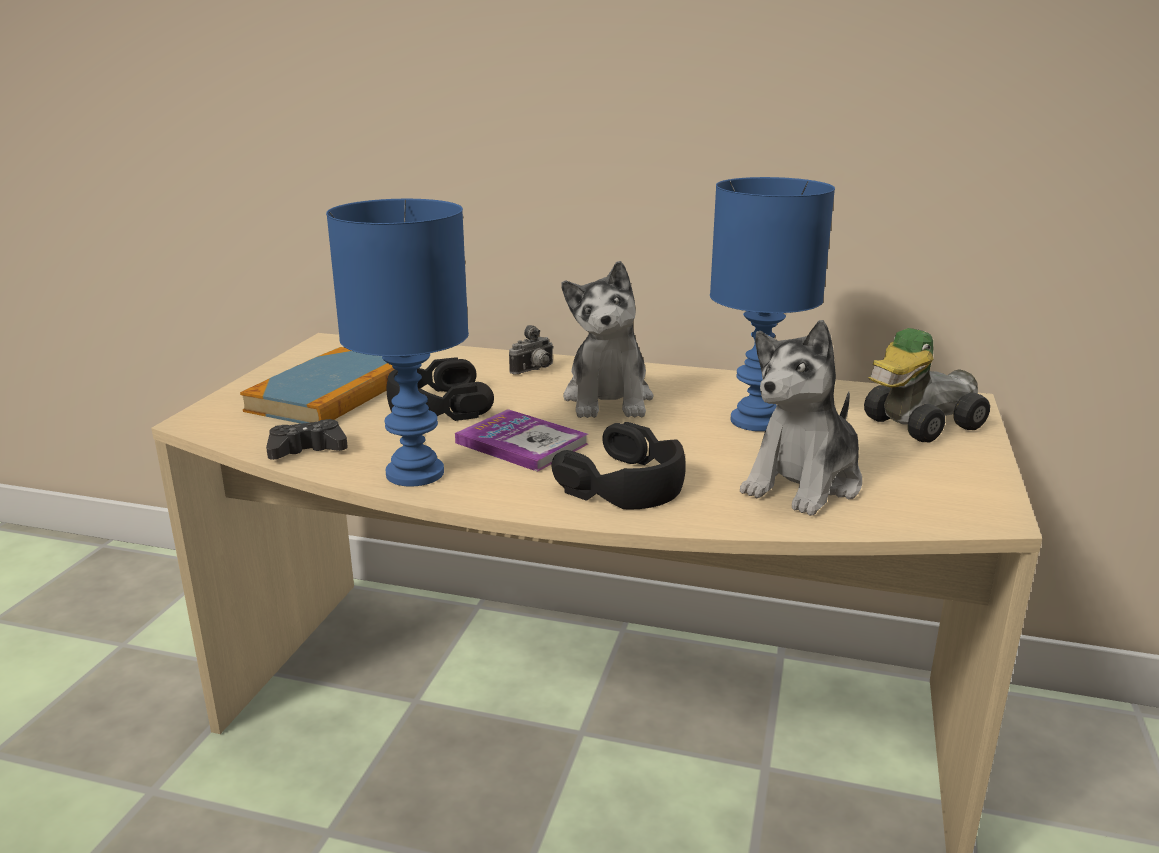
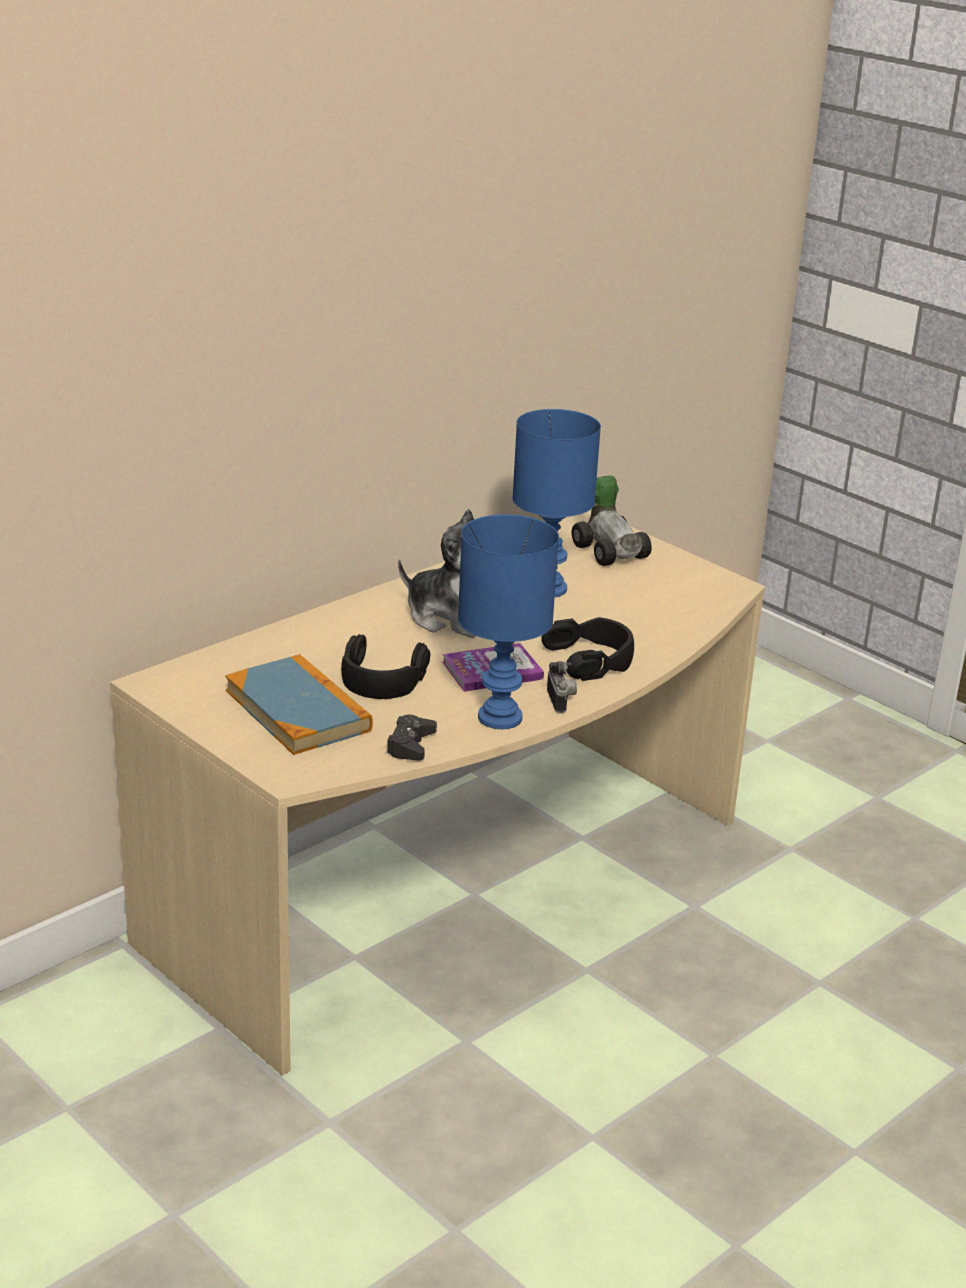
camera: 60 degrees left, 5 degrees up
(534, 370) = (354, 623): camera -> camera (561, 701)
(804, 483) = (648, 612): plush toy -> none
(916, 425) = (609, 549): toy car -> toy car turned 150 degrees clockwise

